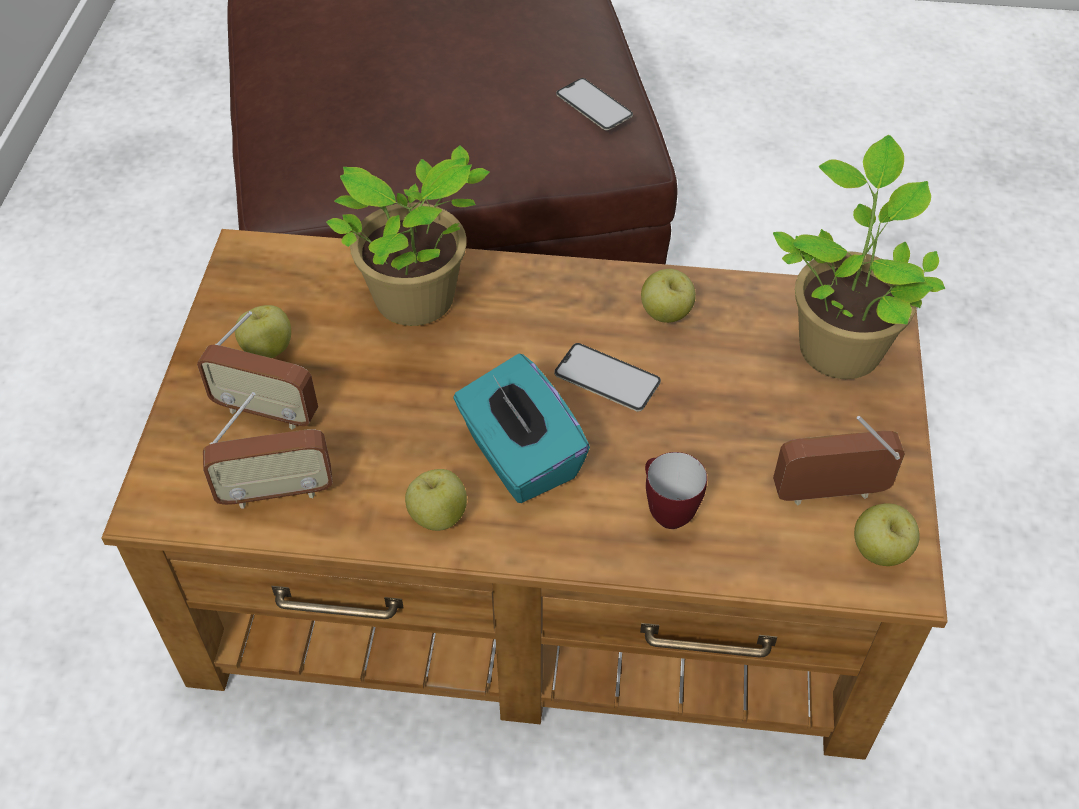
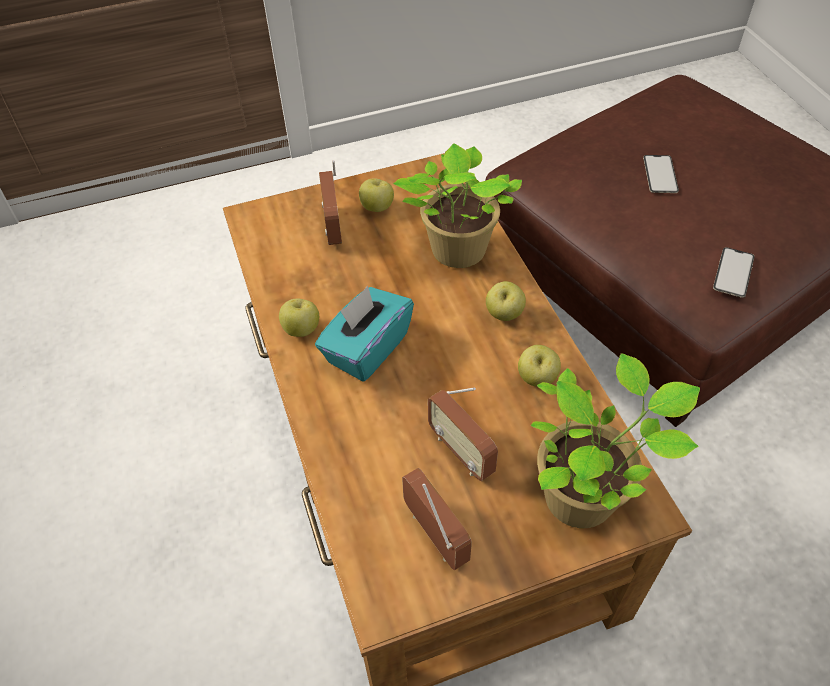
camera: 65 degrees right, 0 degrees up
(276, 492) = (282, 255): radio -> radio (461, 452)
(607, 377) = (458, 368): phone -> phone (660, 174)
(665, 511) = (365, 440): mug -> none
(879, 551) = (399, 585): apple -> apple (504, 314)

